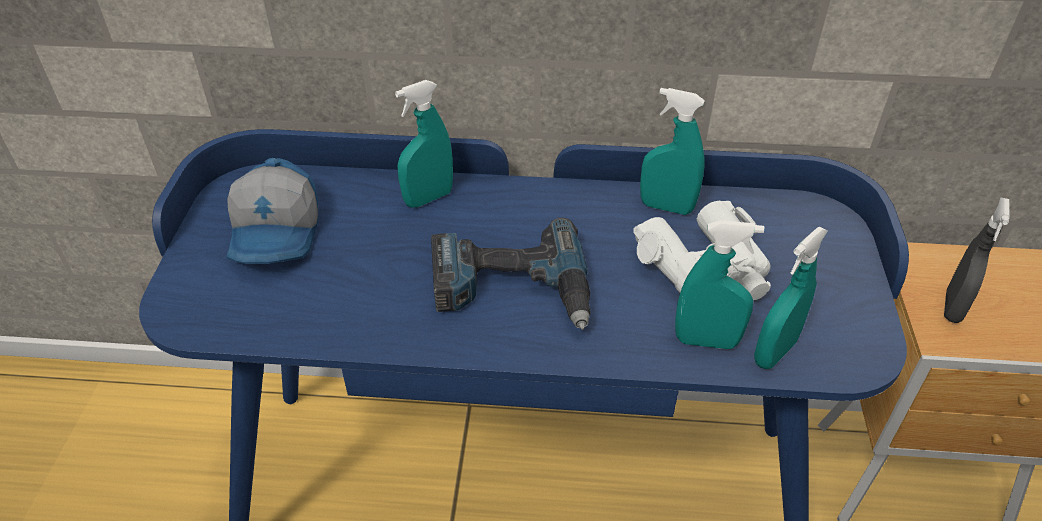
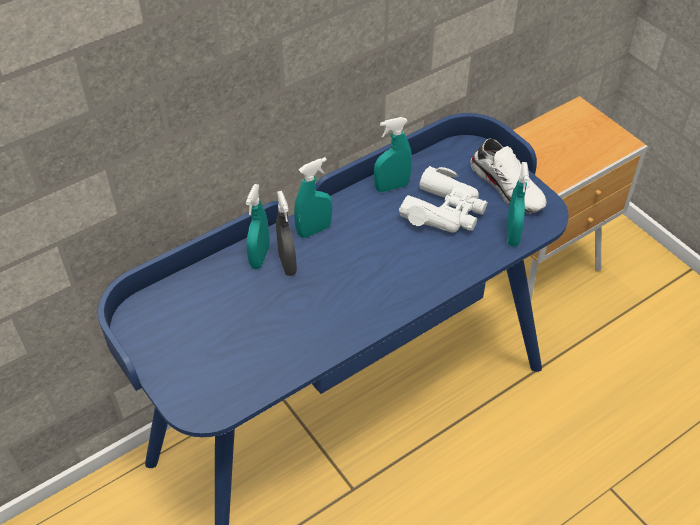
camera: 40 degrees left, 5 degrees up
(278, 233) = (197, 331): cap -> none
(511, 290) = (364, 281): power drill -> none
(706, 341) = (479, 248): turquoise spray bottle -> turquoise spray bottle (314, 230)
(833, 290) = (508, 187): none -> white shoe
(952, 307) = (545, 163): grey spray bottle -> grey spray bottle (287, 264)

